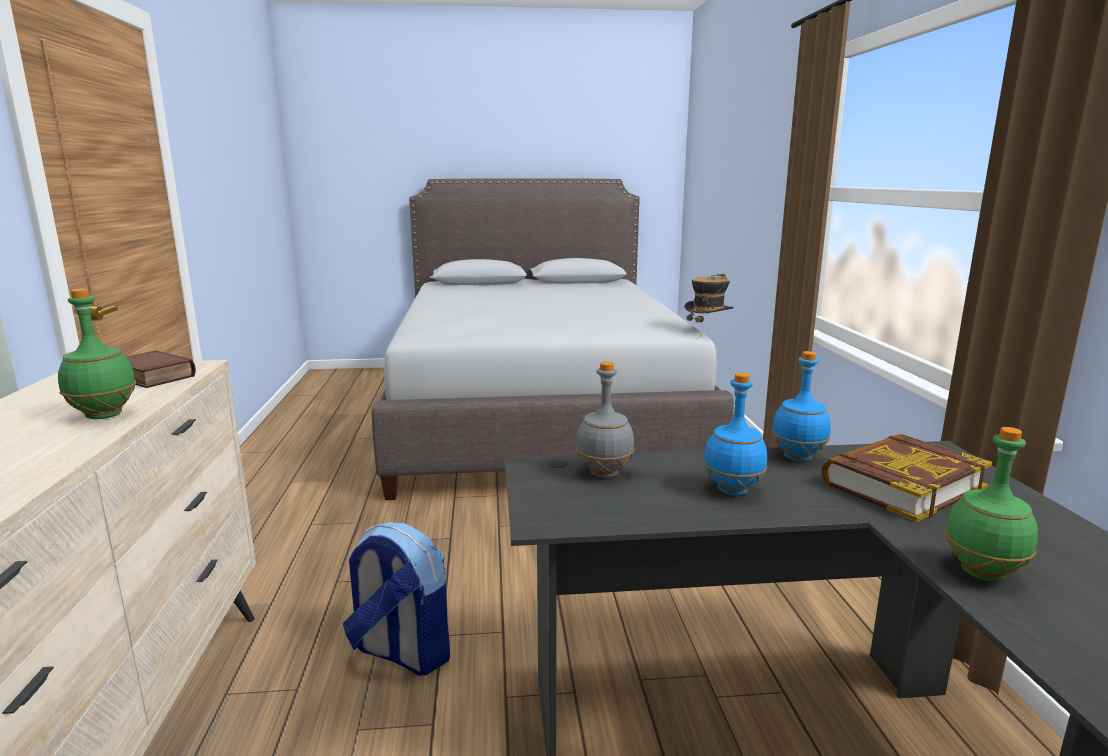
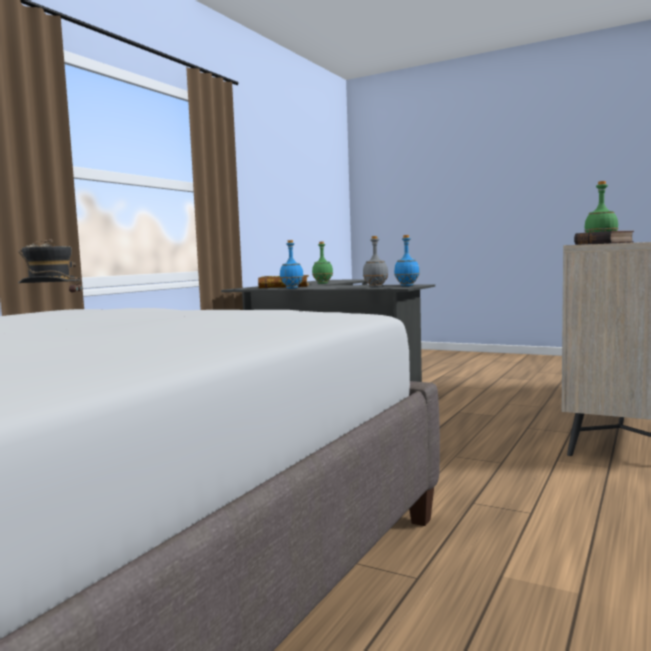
camera: 145 degrees left, 10 degrees down
(401, 653) = (464, 428): backpack -> none
(732, 490) = (341, 286): blue bottle -> blue bottle (407, 286)

